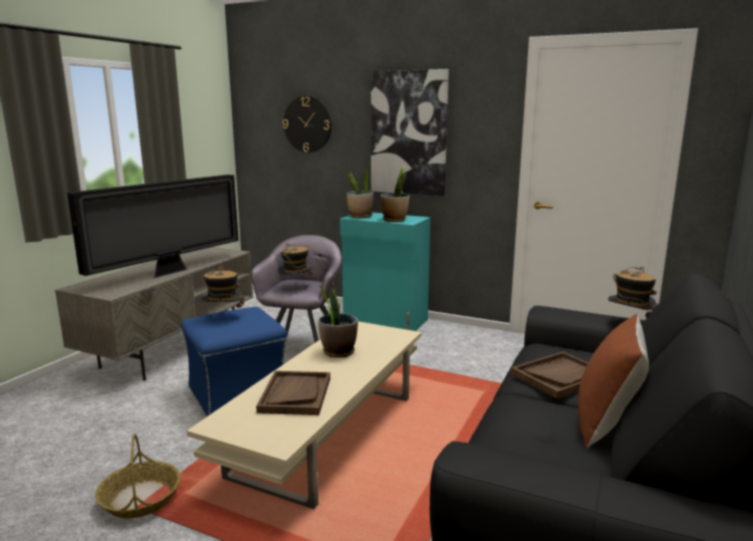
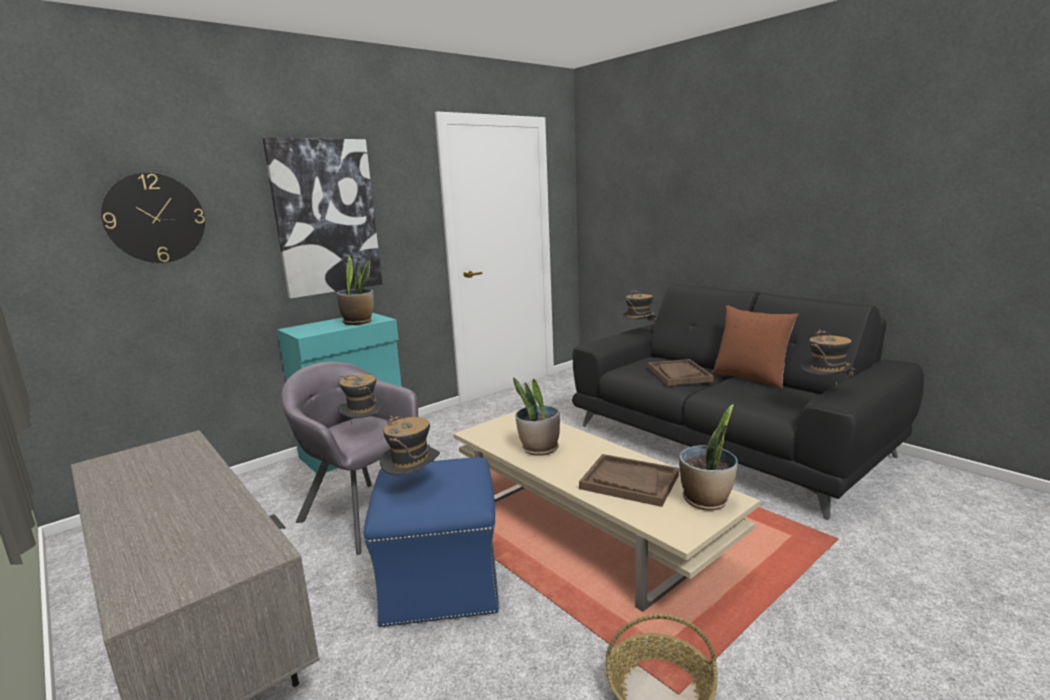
camera: 65 degrees left, 0 degrees up
(170, 272) = (205, 496): television -> none
(360, 216) = (309, 331): potted plant -> potted plant (706, 500)
(505, 449) = (825, 392): none -> hat

